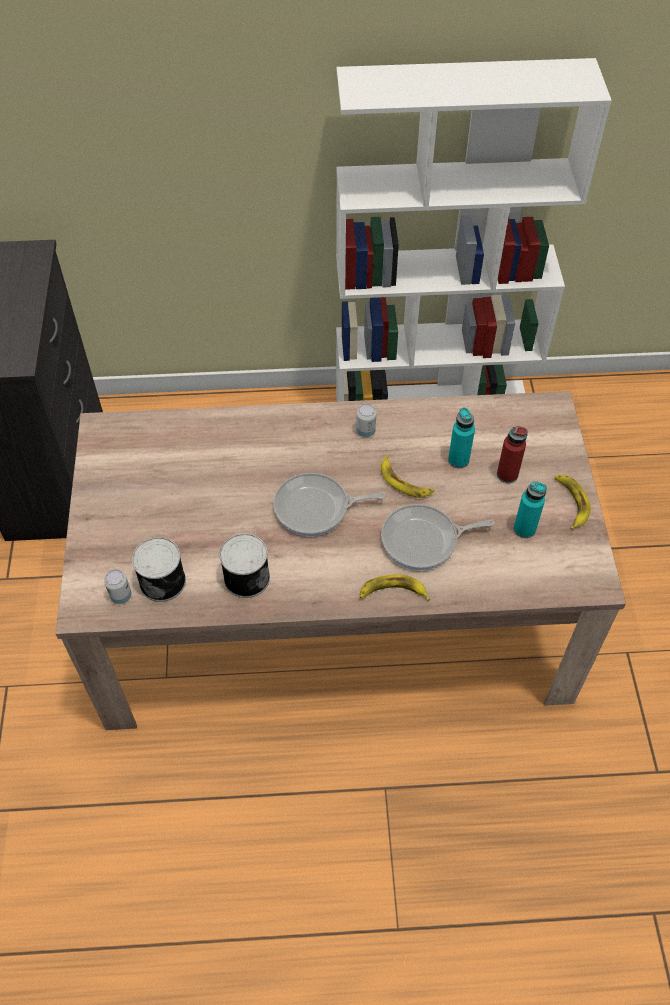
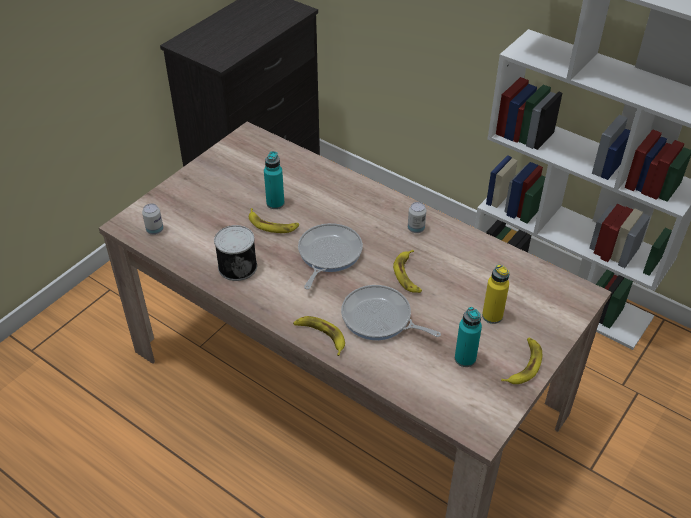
camera: 40 degrees right, 10 degrees down
(163, 580) = (188, 237): can -> none
(232, 512) = (272, 224): none -> banana
(316, 508) = (328, 254): frying pan -> frying pan turned 75 degrees clockwise
(458, 460) = (464, 285): turquoise bottle -> turquoise bottle (275, 203)
(507, 475) = (492, 316): red bottle -> yellow bottle

